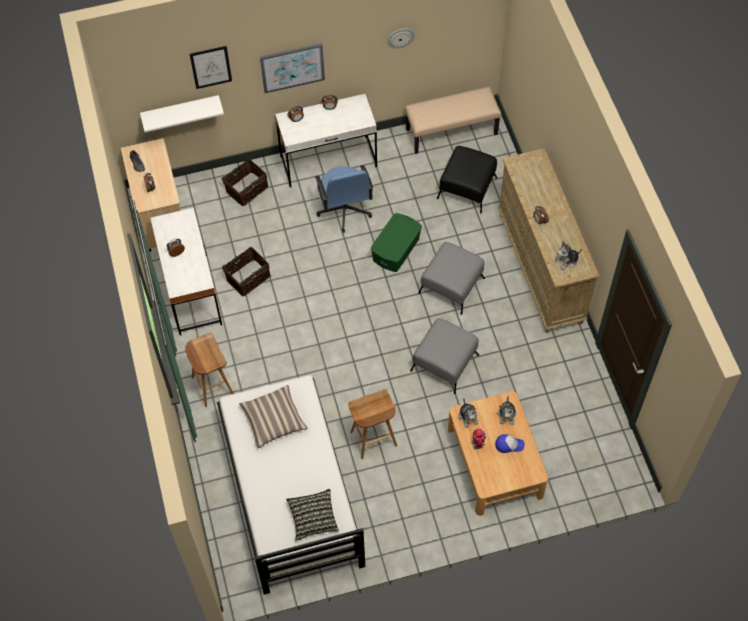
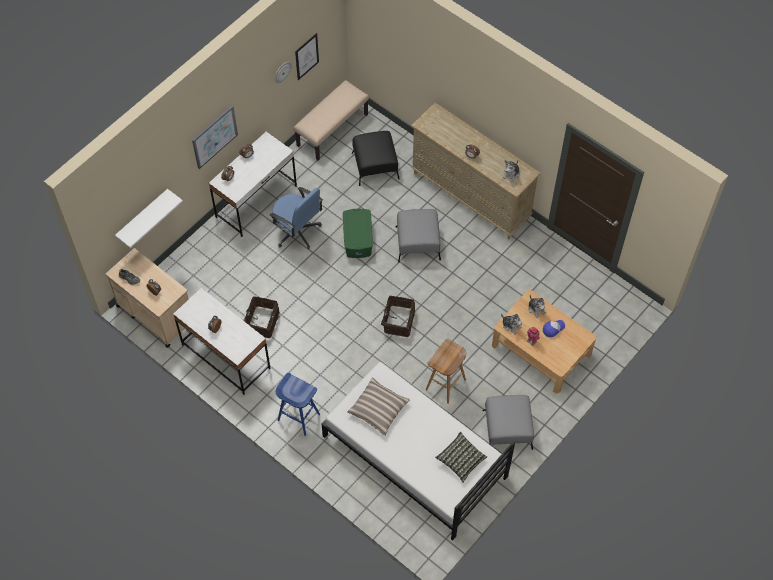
camera: 35 degrees left, 0 degrees up
(211, 67) = (160, 167): picture -> picture (306, 56)
(212, 385) = (298, 417): brown stool -> blue stool
(246, 188) = (208, 256): basket -> basket (398, 321)
(444, 363) = (454, 301): grey ottoman -> grey ottoman (507, 430)

